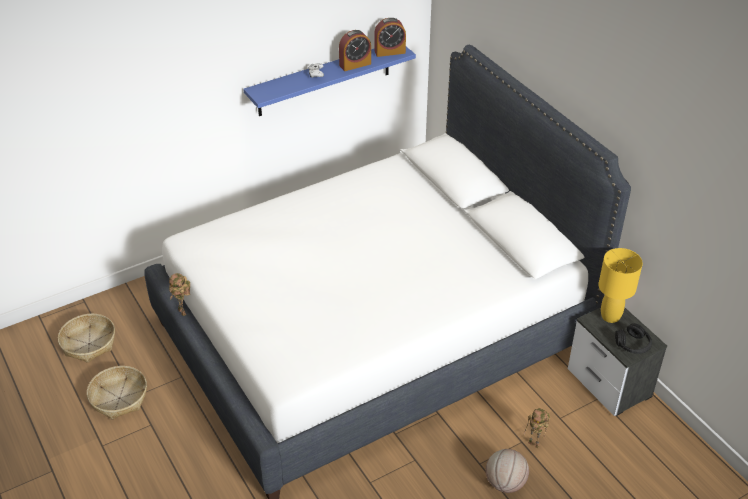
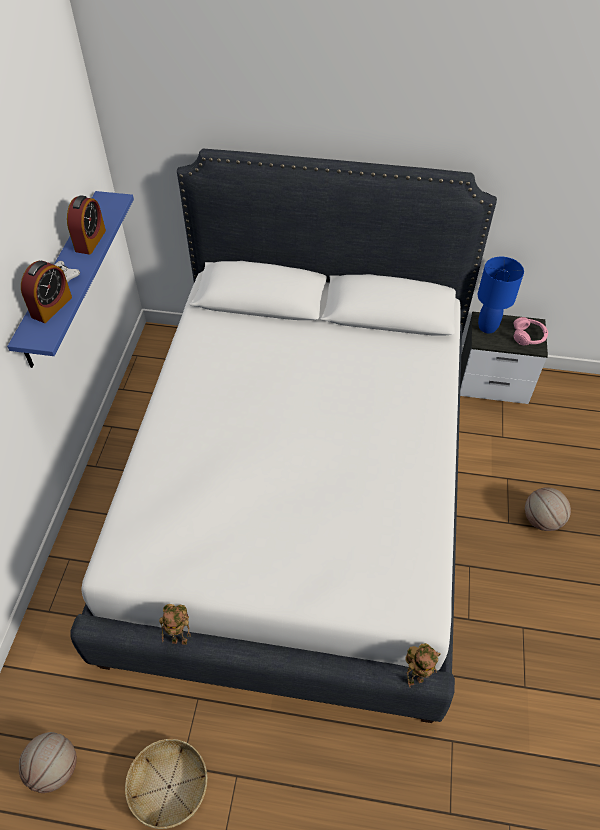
camera: 50 degrees left, 10 degrees up
(89, 344) = (55, 768): basket -> basketball
(389, 52) = (104, 207): alarm clock -> alarm clock (51, 307)
(535, 443) = (516, 471): toy robot -> toy robot (416, 679)
(611, 316) = (487, 327): yellow table lamp -> blue table lamp
(633, 345) = (528, 336): black headphones -> pink headphones

